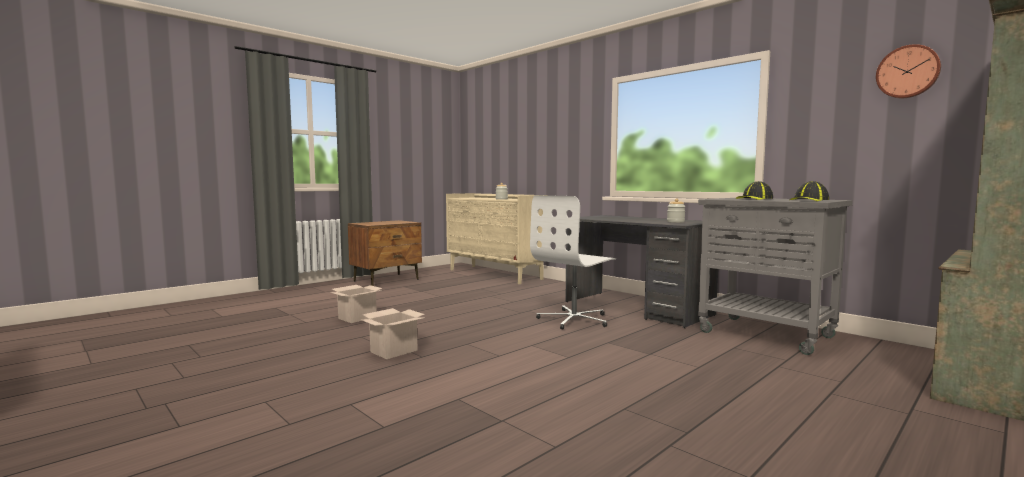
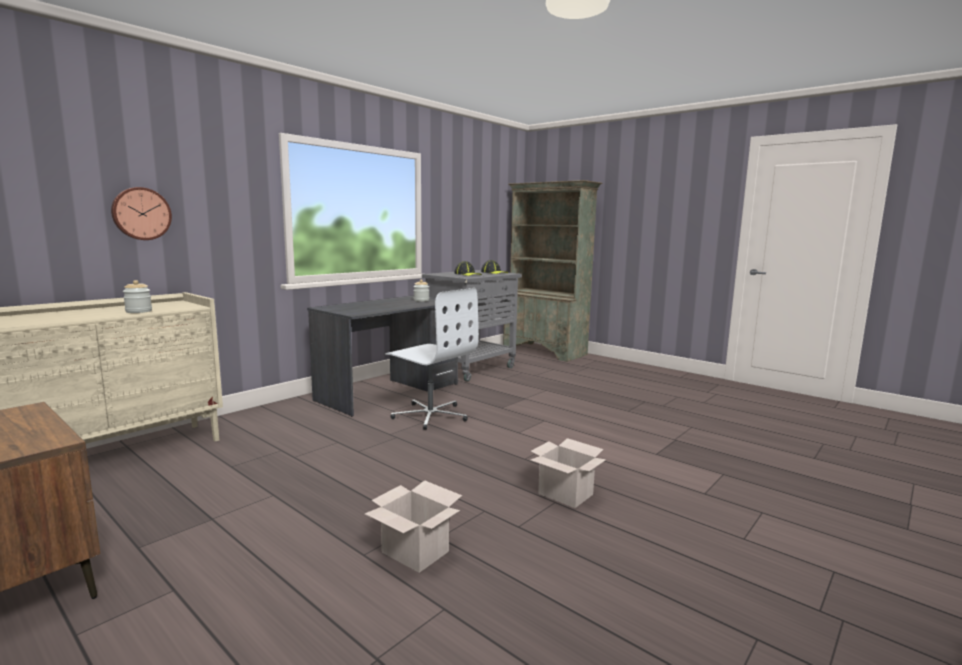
camera: 95 degrees left, 5 degrees up
(907, 72) = (479, 190): wall clock -> wall clock (141, 214)

